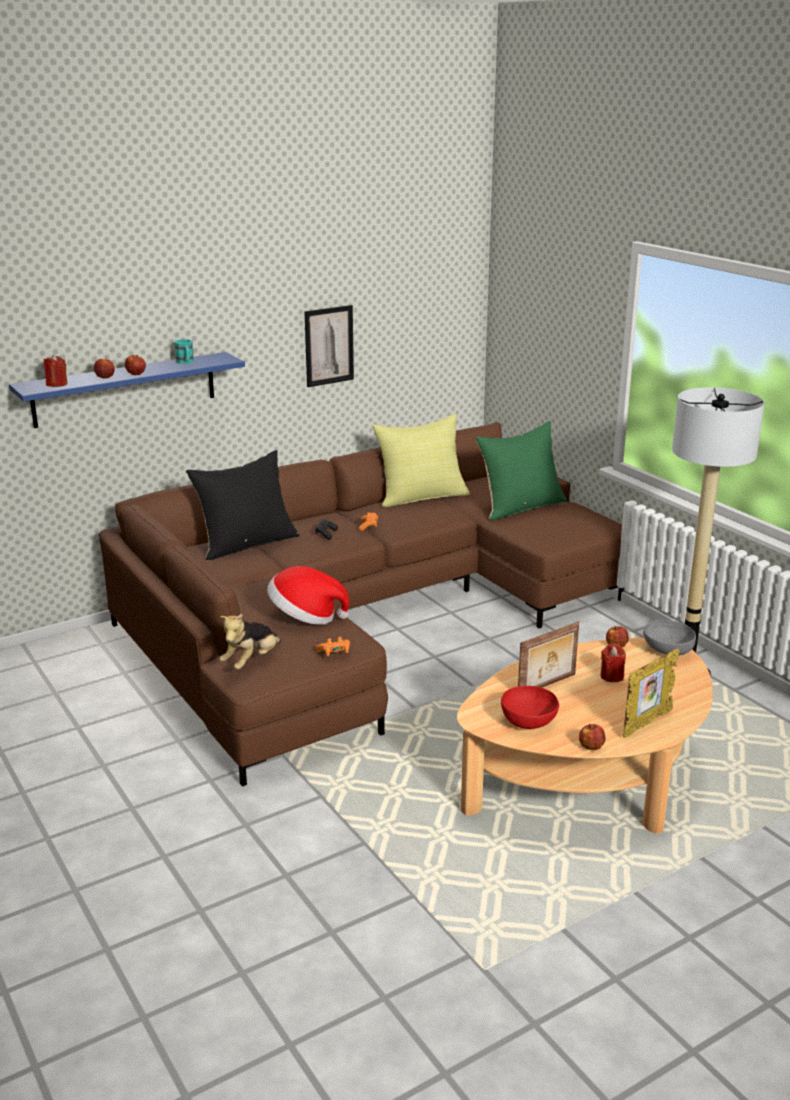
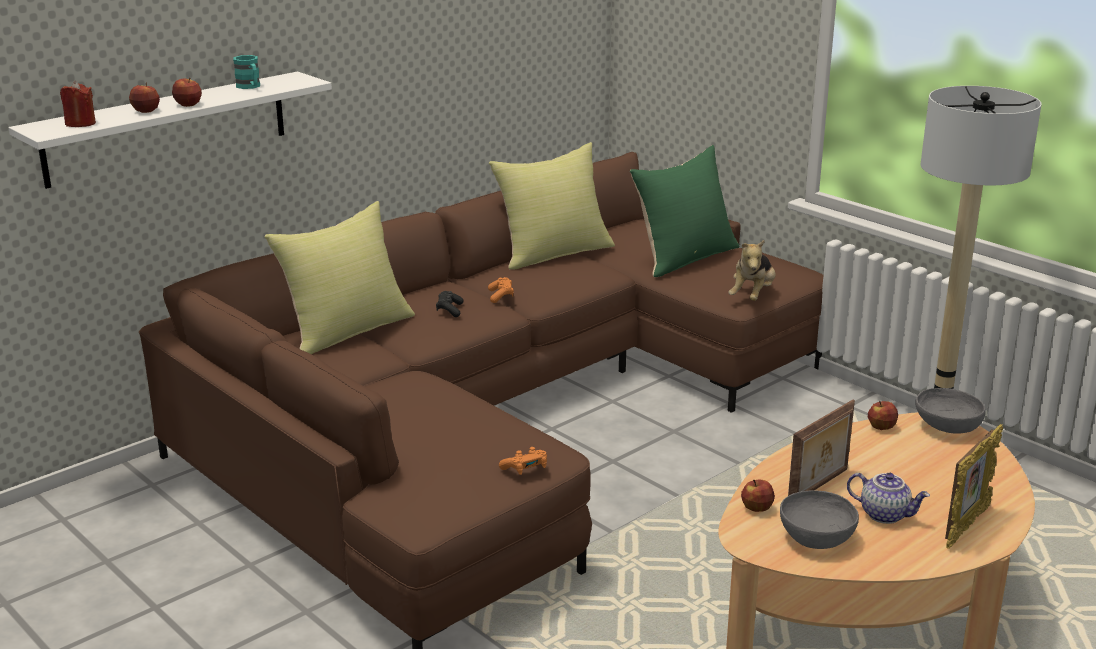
camera: 10 degrees left, 0 degrees up
(125, 389) = (167, 128): blue shelf -> white shelf
(247, 544) = (347, 331): black pillow -> yellow pillow
(251, 661) = (416, 491): plush toy -> plush toy (752, 296)
(305, 617) = (467, 424): hat -> none
(329, 346) = (426, 59): picture -> none
(528, 721) = (816, 538): red bowl -> grey bowl
(588, 709) = (885, 514): none -> teapot
(591, 747) = (912, 565): apple -> apple (757, 508)
(612, 676) = (894, 467): red candle -> none

